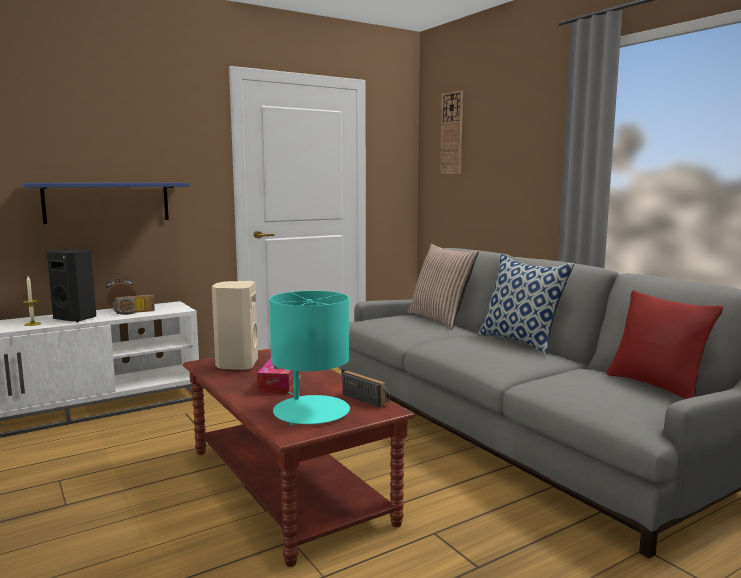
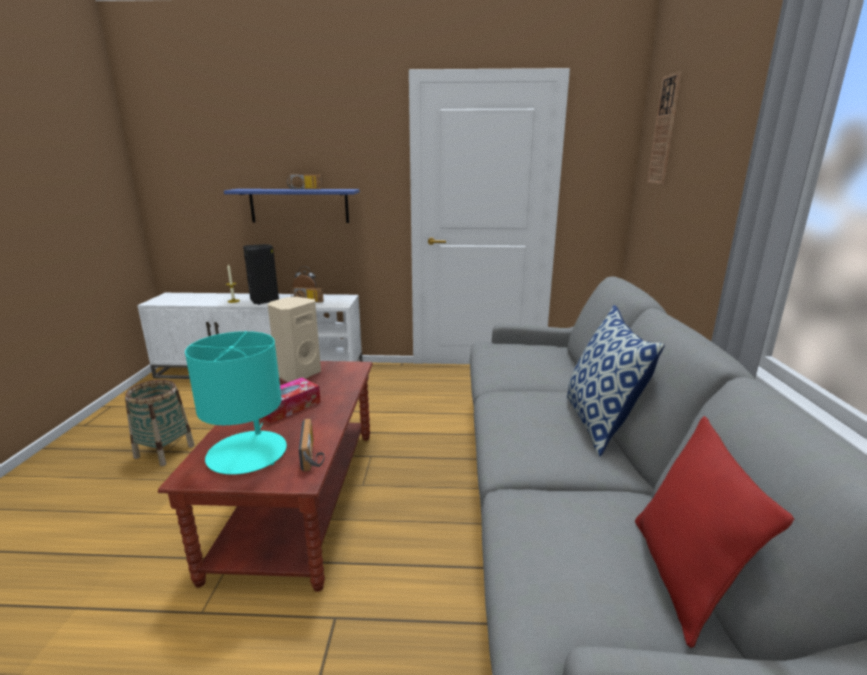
camera: 35 degrees right, 10 degrees up
(62, 506) = (164, 451): none -> basket
(121, 182) = (304, 189): none -> radio
(440, 319) = (569, 361): pillow -> none

